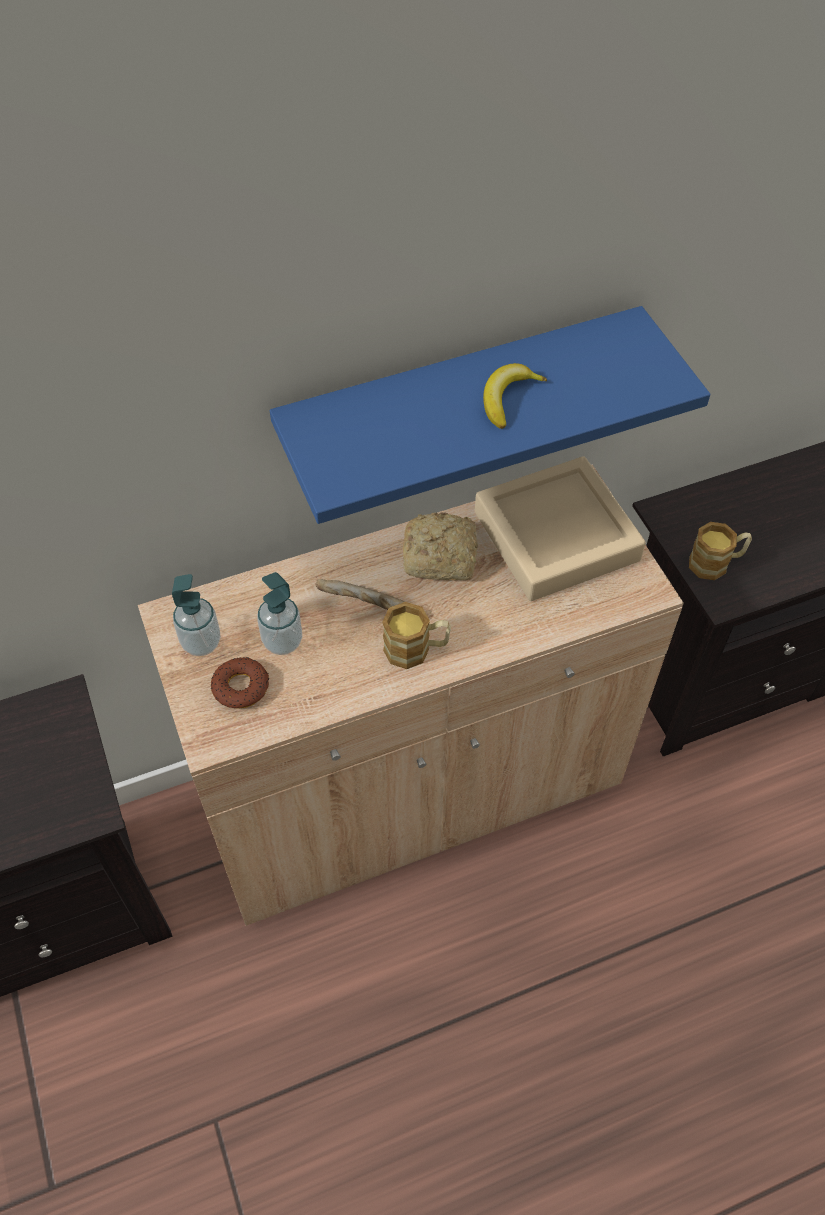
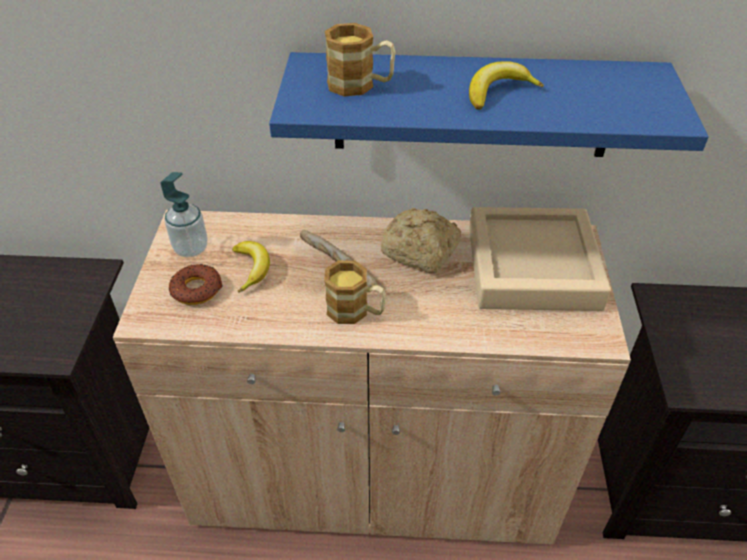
camera: 25 degrees right, 10 degrees down
(282, 641) = (252, 268): soap dispenser -> banana
(716, 563) = (692, 355): mug -> mug (360, 85)

